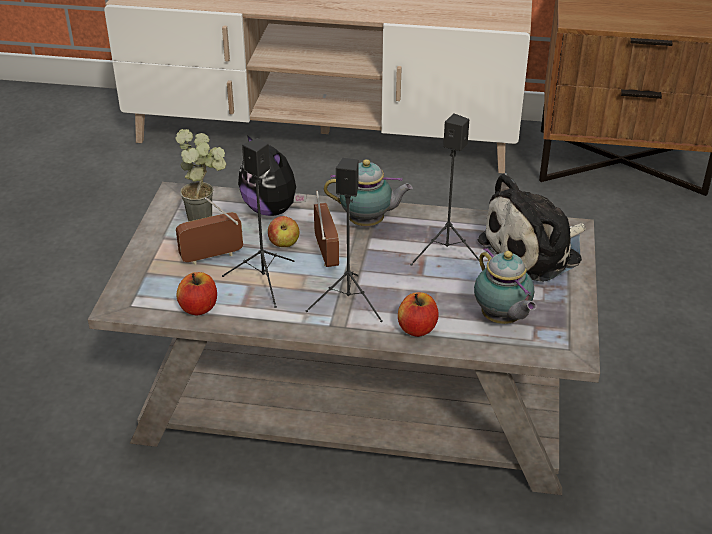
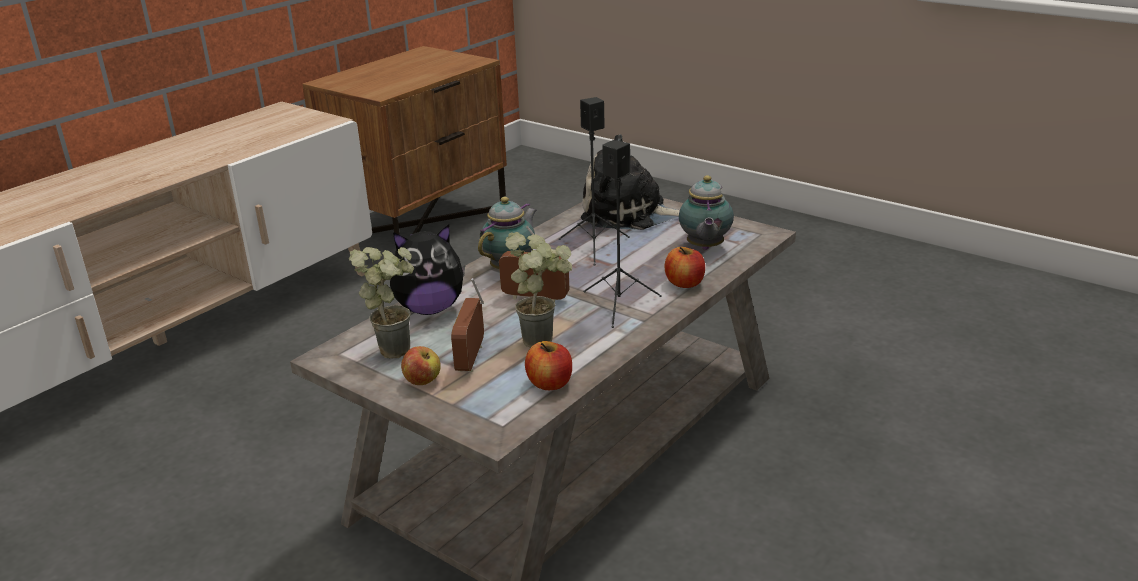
camera: 60 degrees left, 10 degrees down
(264, 281) = (544, 338): black speaker -> potted plant
(284, 244) = (495, 315): apple -> apple (423, 381)
(502, 320) = (704, 248): teapot -> teapot turned 90 degrees clockwise
(535, 250) = (629, 213): plush toy -> plush toy turned 105 degrees clockwise

